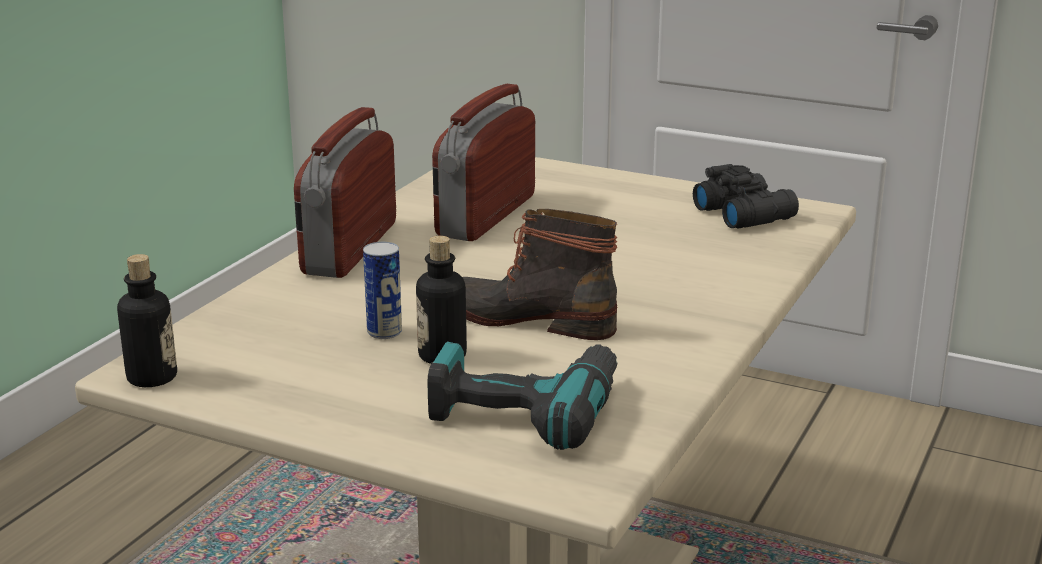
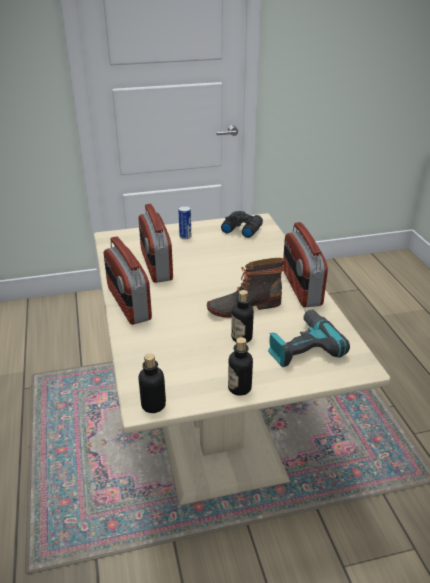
camera: 40 degrees left, 10 degrees up
(310, 415) = (239, 388): none -> bottle
(384, 332) = (205, 337): can -> can (185, 236)
(694, 331) = (301, 288): none -> radio

